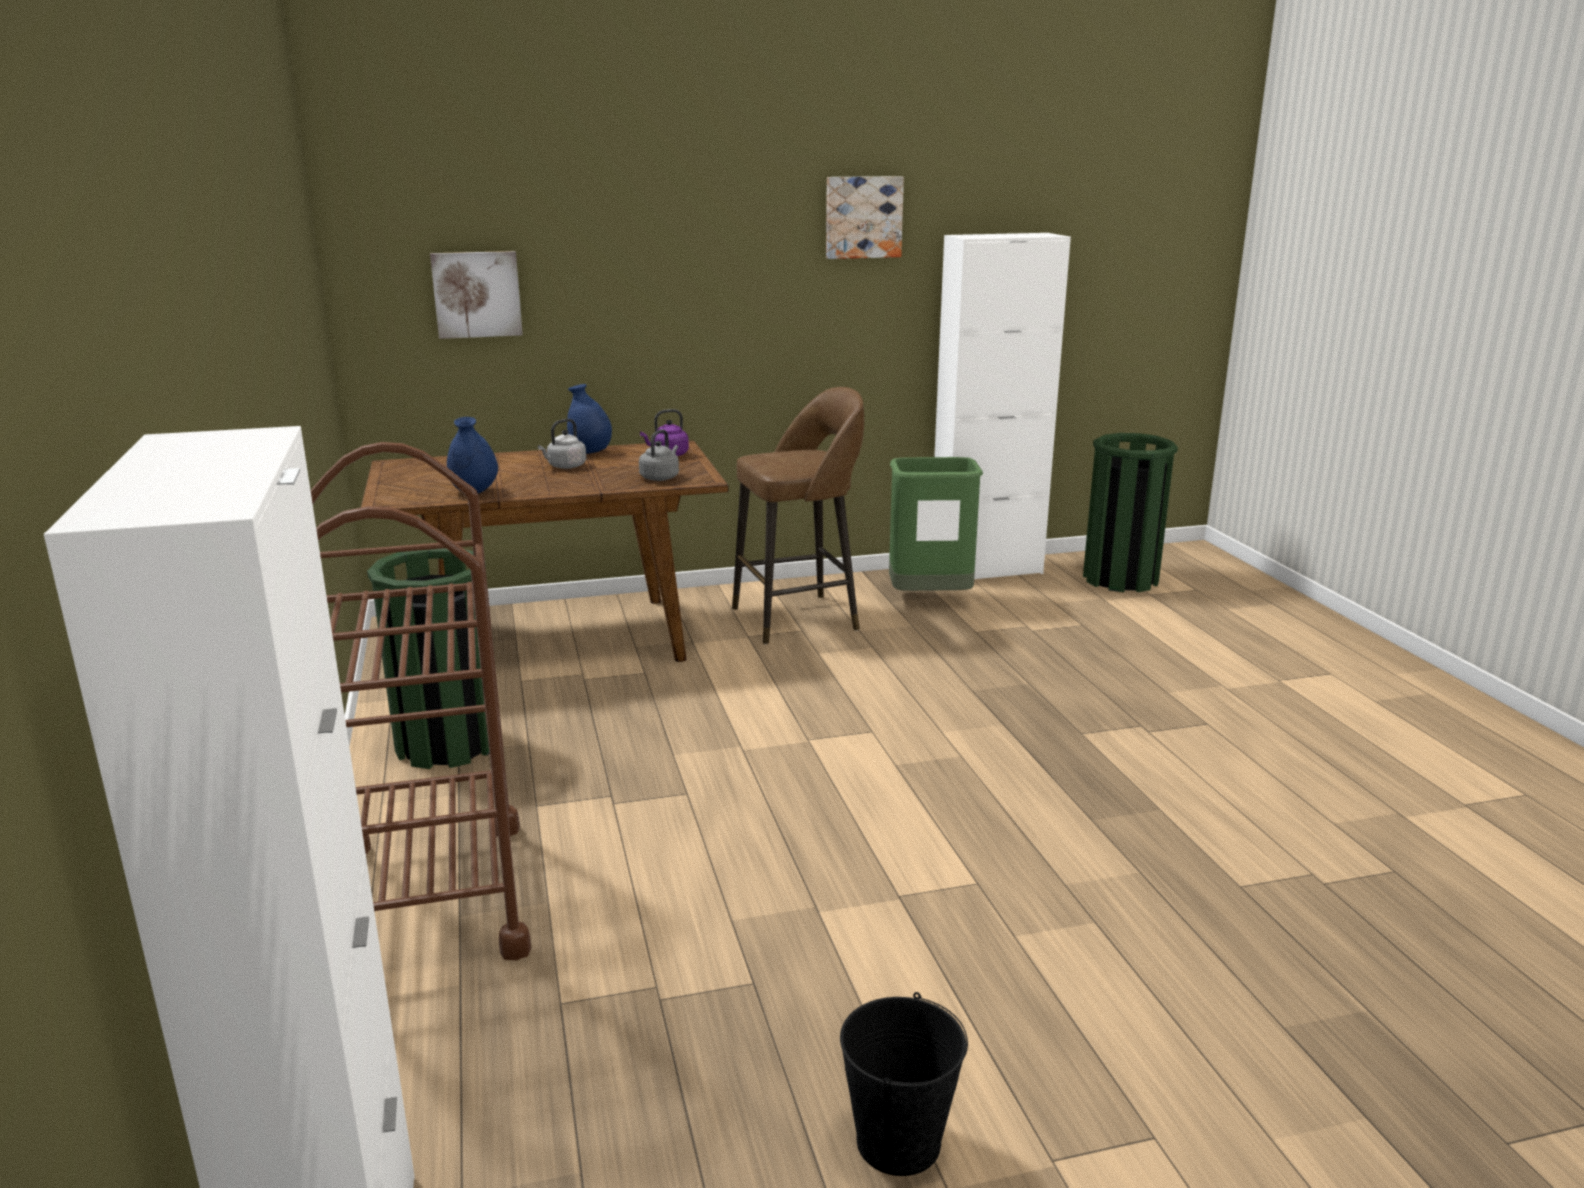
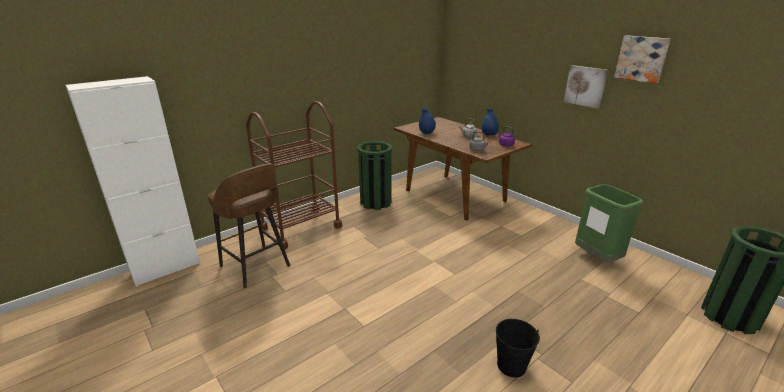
camera: 65 degrees right, 5 degrees up
(477, 294) = (478, 68): picture -> picture (585, 86)
(799, 618) = (531, 232): brown stool -> brown stool (256, 267)
(897, 1141) = (220, 338): black bucket -> black bucket (511, 365)
(986, 570) = (659, 266): white cabinet -> none

